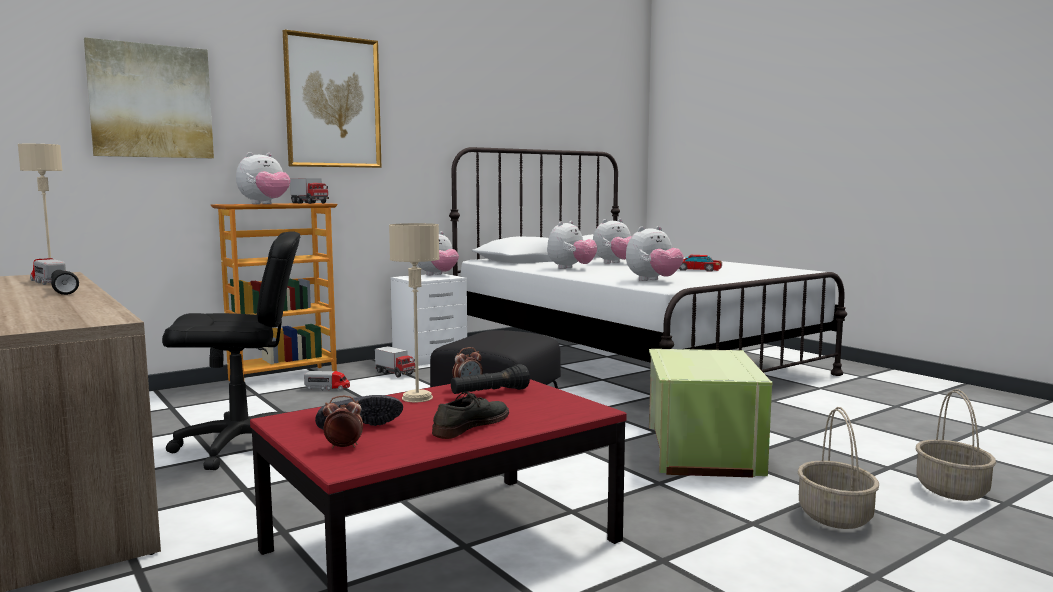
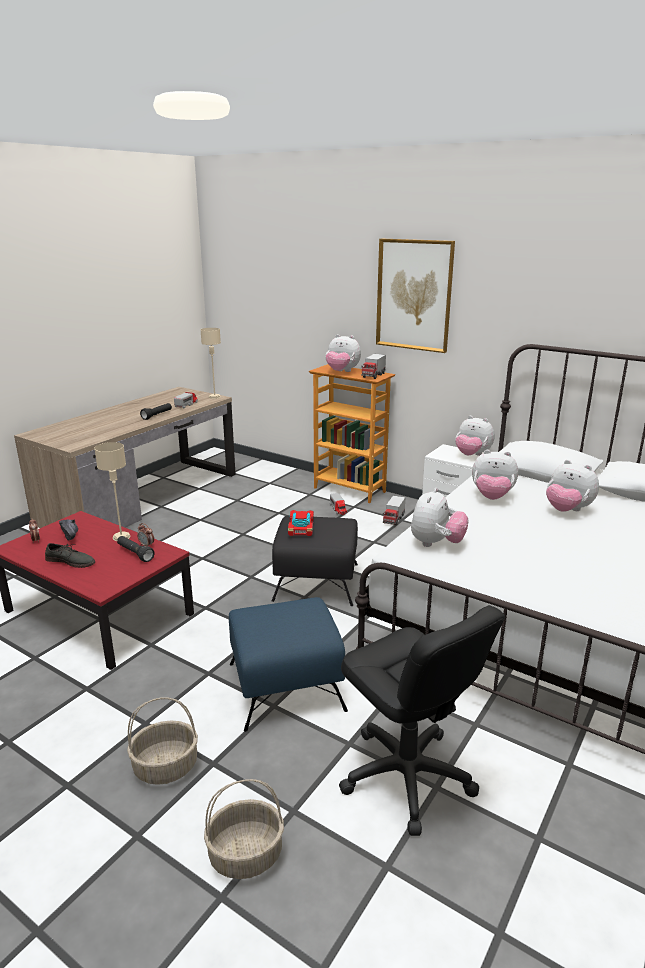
camera: 70 degrees right, 15 degrees up
(151, 101) = (303, 293): picture -> none
(241, 446) = (217, 520): black office chair -> black office chair (406, 776)
(653, 281) = (436, 543): plush toy -> plush toy turned 105 degrees counterclockwise
(697, 269) = (567, 558): toy car -> toy car (301, 527)
(700, 450) = (287, 686): green storage box -> blue ottoman

